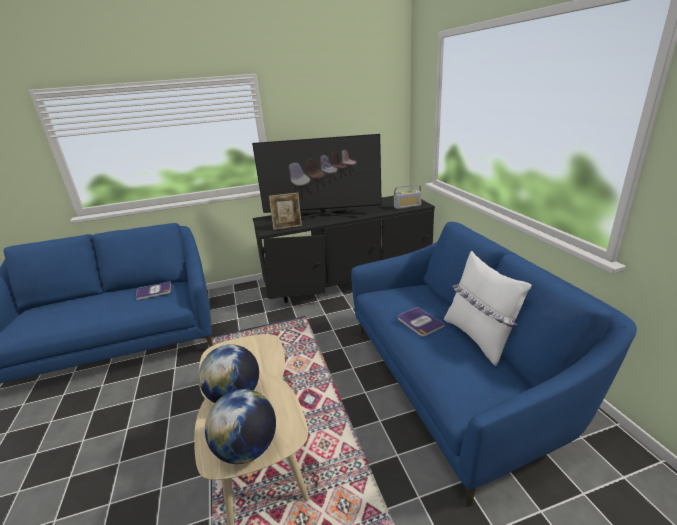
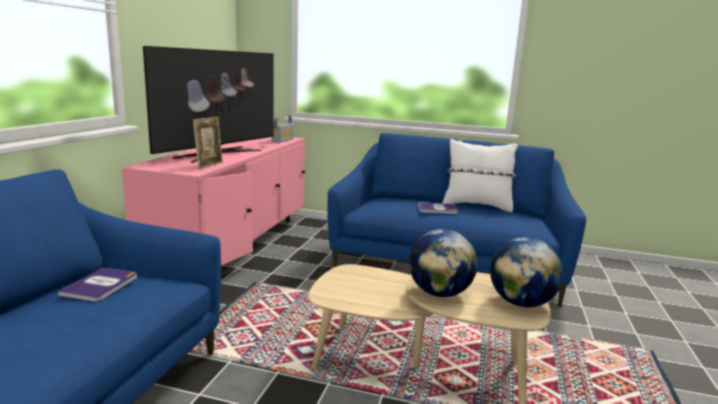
camera: 60 degrees left, 10 degrees down
(346, 282) = (234, 245): black tv stand -> pink tv stand

